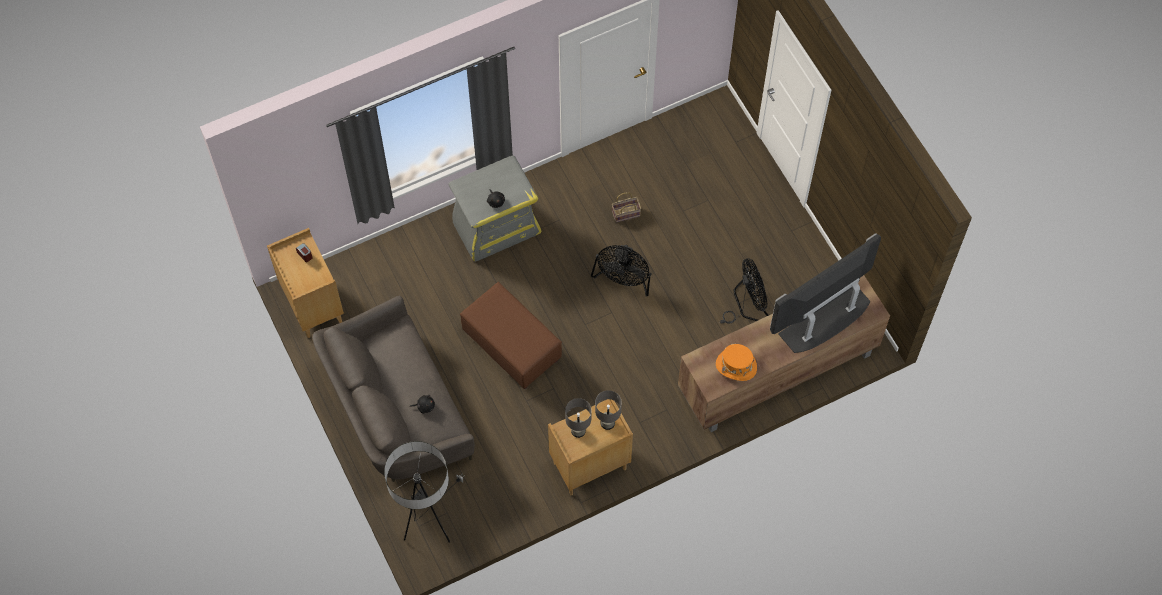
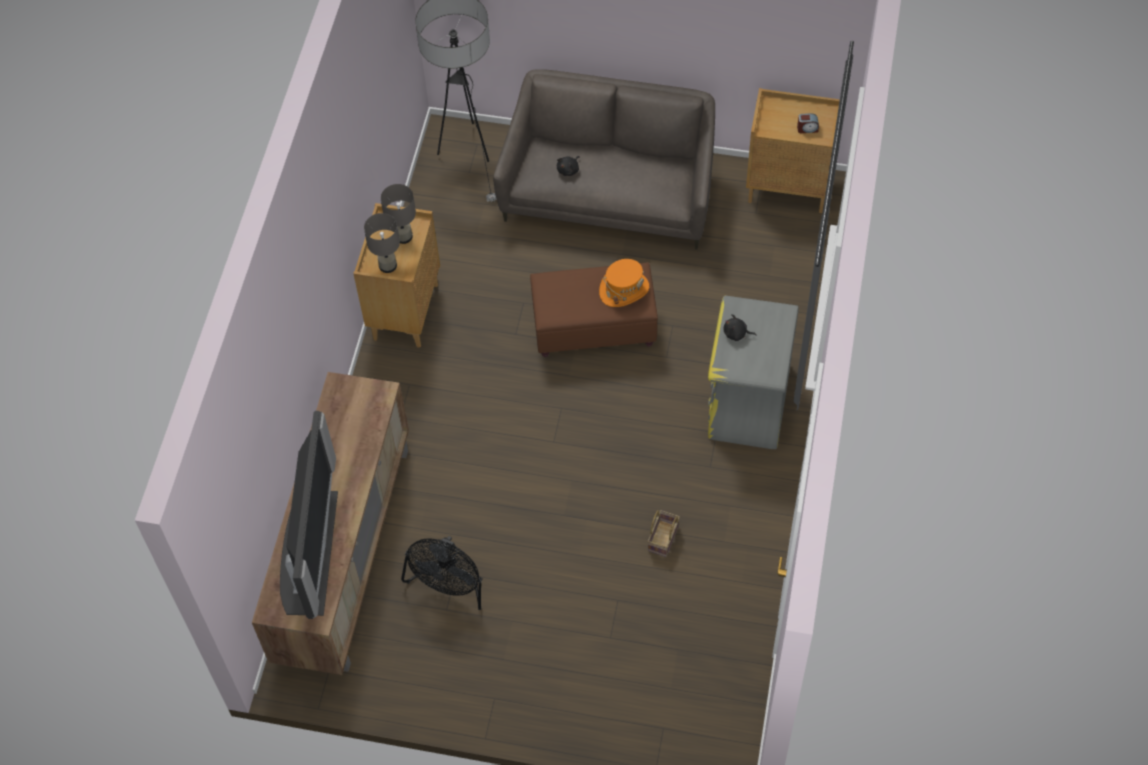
camera: 130 degrees right, 5 degrees down
(622, 276) = (587, 481): black fan -> none
(736, 366) = (340, 425): orange hat -> orange hat (624, 289)

